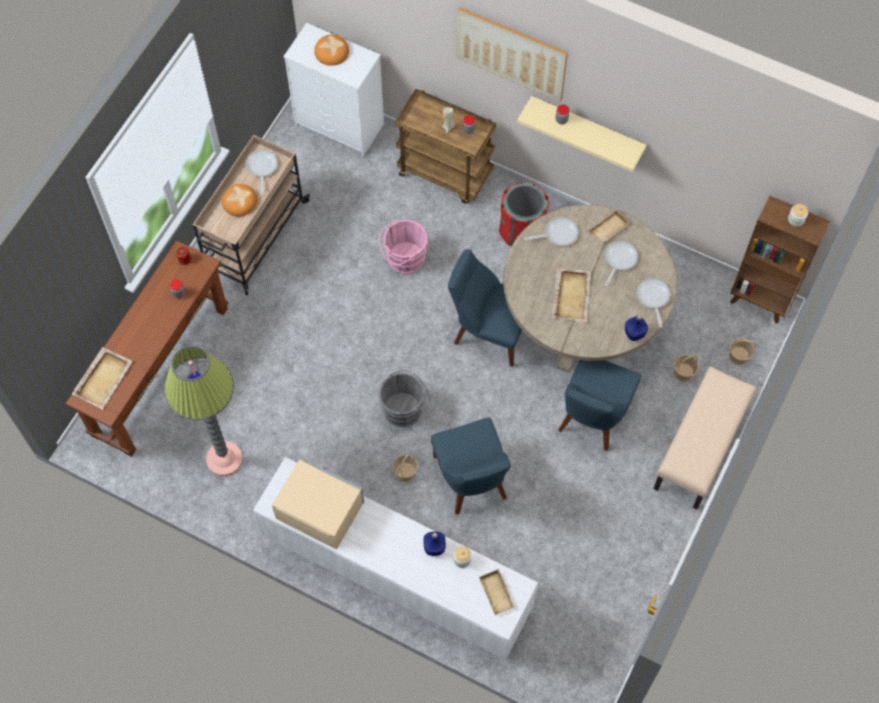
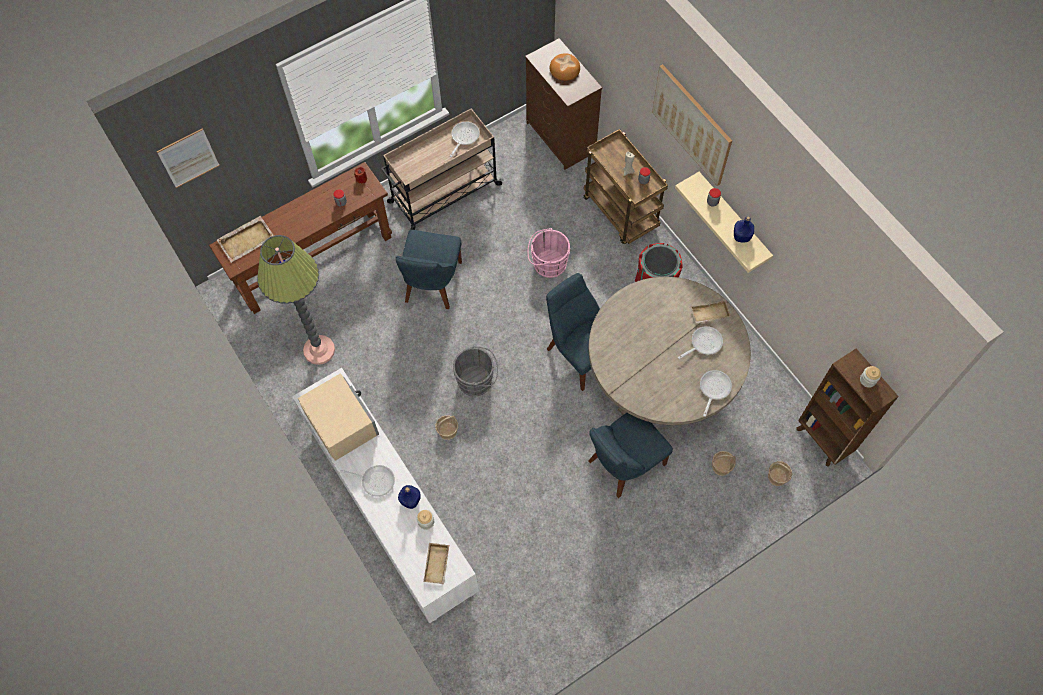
camera: 30 degrees right, 0 degrees up
(30, 317) = (188, 158): none -> picture
(239, 201) = (431, 155): bread -> none
(340, 125) = (561, 138): white dresser -> brown dresser
(471, 480) = (495, 464): blue chair -> blue chair (432, 284)
(558, 234) = (665, 297): frying pan -> frying pan (375, 480)
(571, 295) = (646, 353): beige tray -> none
(634, 334) = (679, 410): blue bottle -> blue bottle (741, 236)
(700, 448) = (697, 537): beige bench -> none

